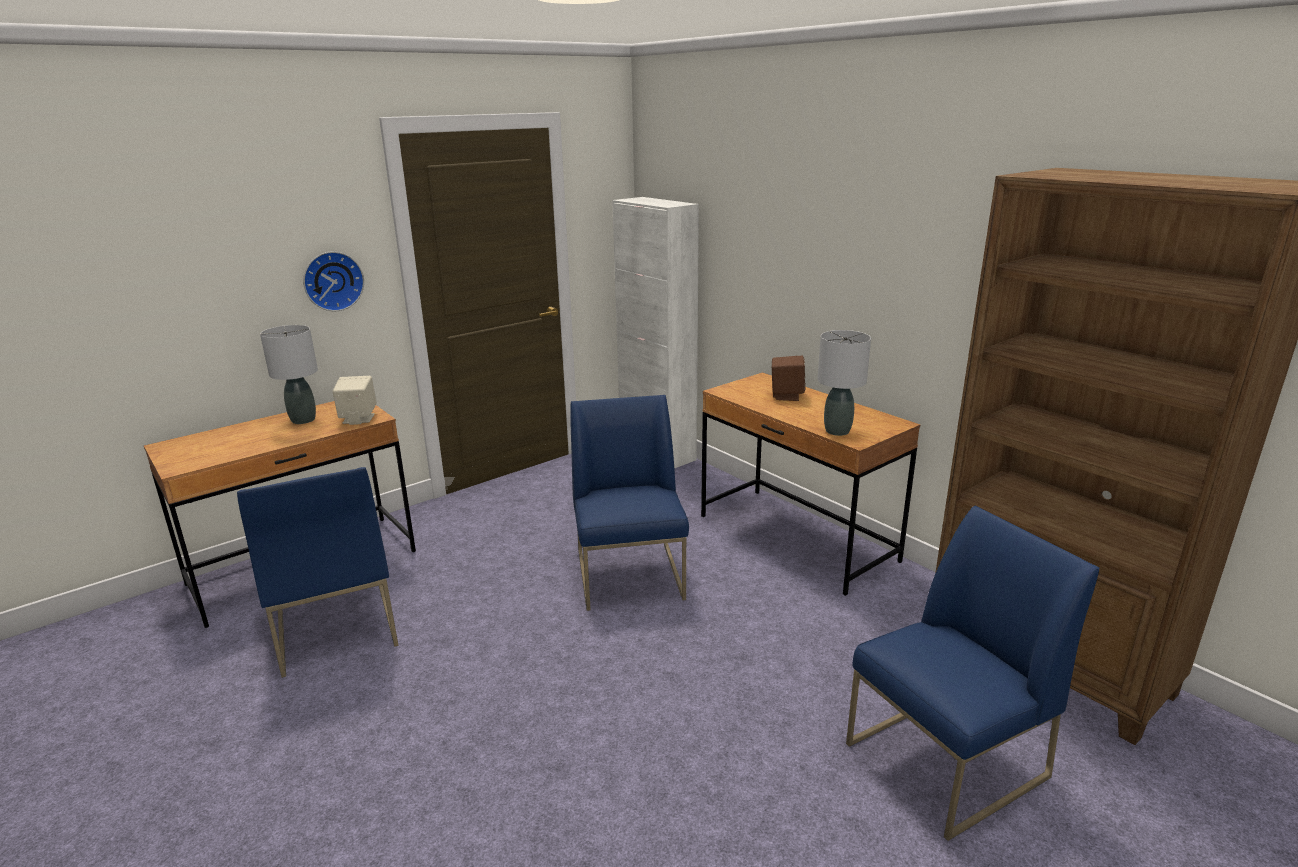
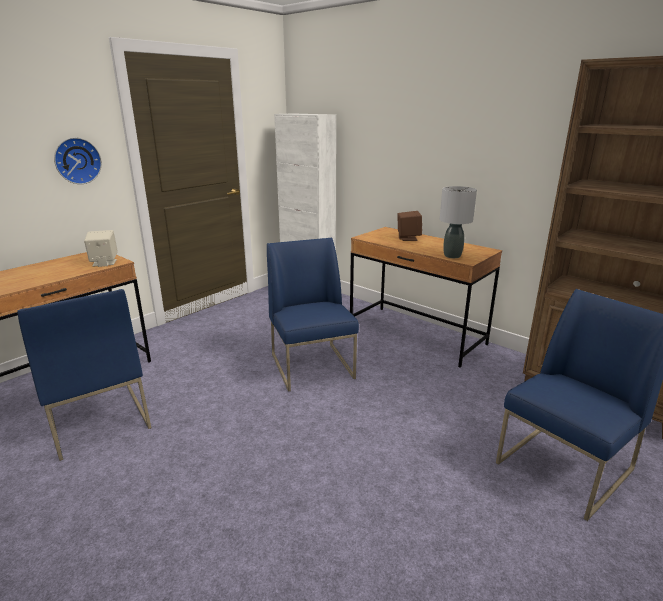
camera: 10 degrees left, 0 degrees up
(303, 420) = (59, 265): grey table lamp -> none

